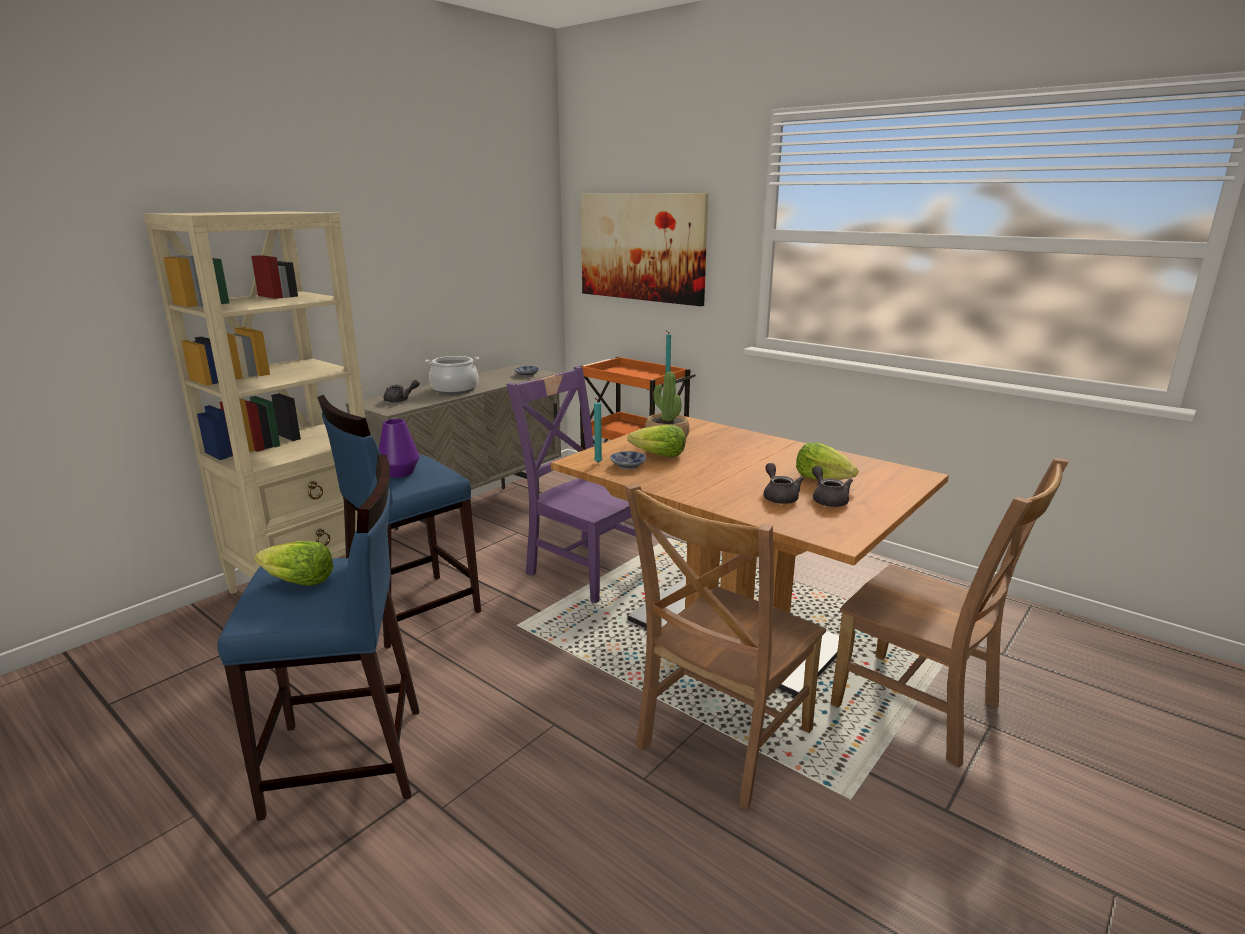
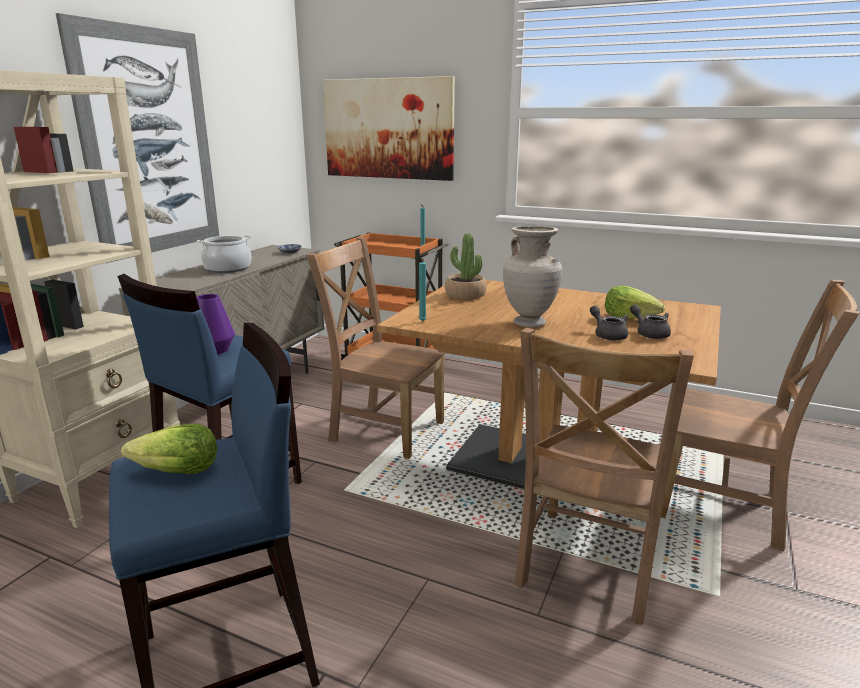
camera: 15 degrees left, 0 degrees up
(385, 264) = (149, 143): none -> picture
(400, 400) = (178, 281): grey teapot -> none
(585, 569) = (383, 429): purple chair -> brown chair
(627, 466) = (452, 322): bowl -> none
(658, 455) = (472, 311): lettuce -> none
(706, 475) = (529, 323): none -> beige vase

